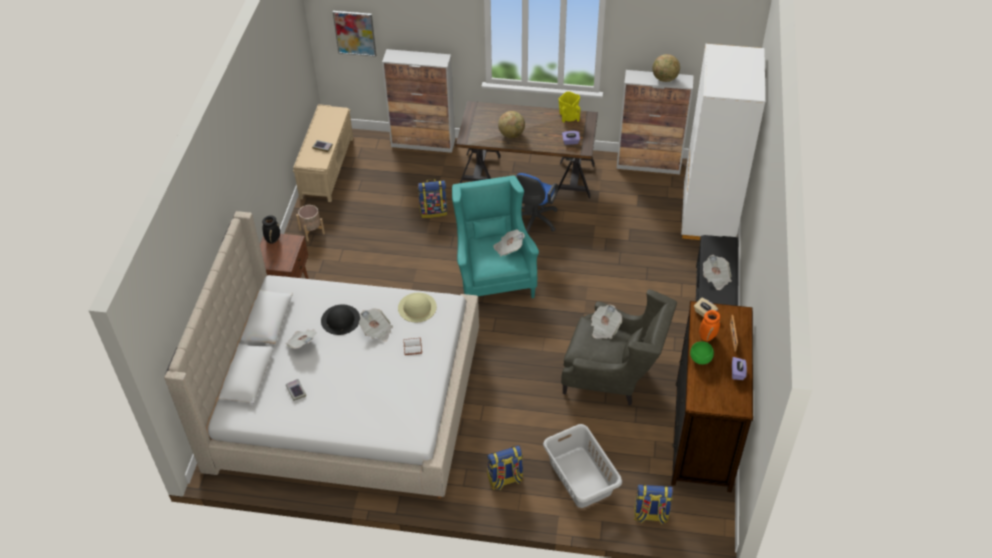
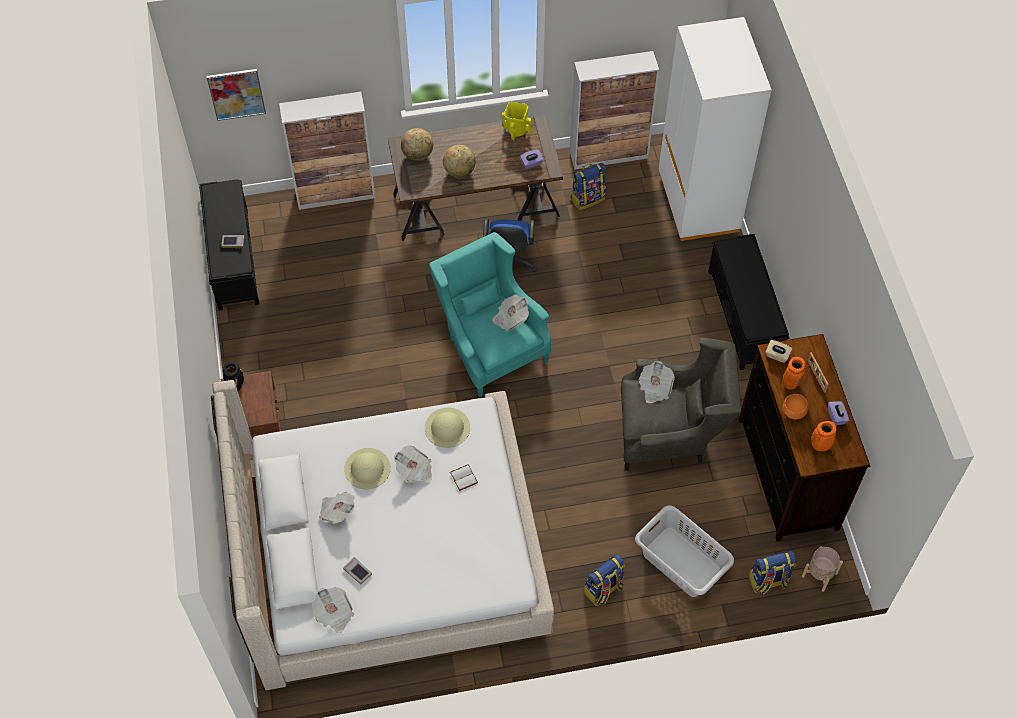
camera: 20 degrees left, 10 degrees up
(312, 231) = (254, 350): beige planter -> beige planter (819, 574)
(327, 167) = (233, 258): beige bench -> black bench
(340, 319) = (367, 468): black hat -> beige hat
(433, 211) = (387, 283): backpack -> backpack (588, 198)
(665, 79) = (623, 64): globe -> globe (418, 155)
(701, 360) = (794, 412): green bowl -> orange bowl
(713, 391) = (820, 446): none -> orange vase
(716, 278) = (749, 291): newspaper -> newspaper (334, 614)

